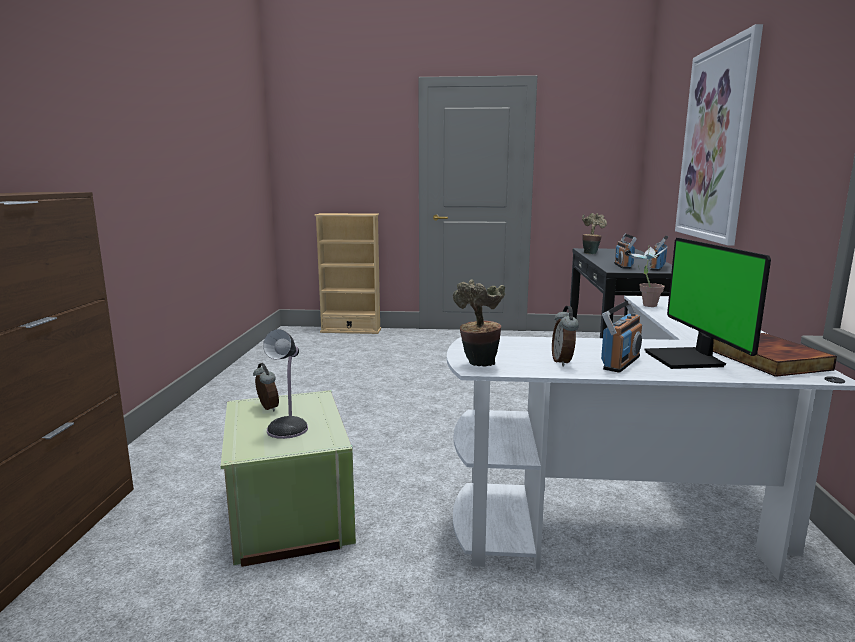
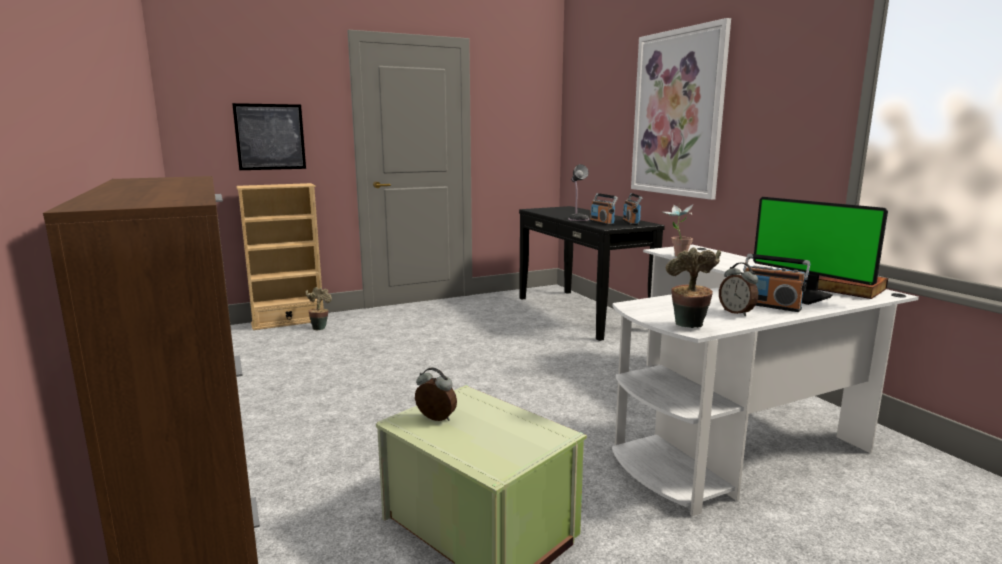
camera: 30 degrees left, 0 degrees up
(289, 428) = (495, 433): table lamp -> table lamp (578, 219)
(348, 173) = (270, 137): none -> picture
(591, 253) = (547, 213): potted plant -> potted plant (320, 327)
(620, 362) = (771, 306): radio -> radio turned 120 degrees clockwise

